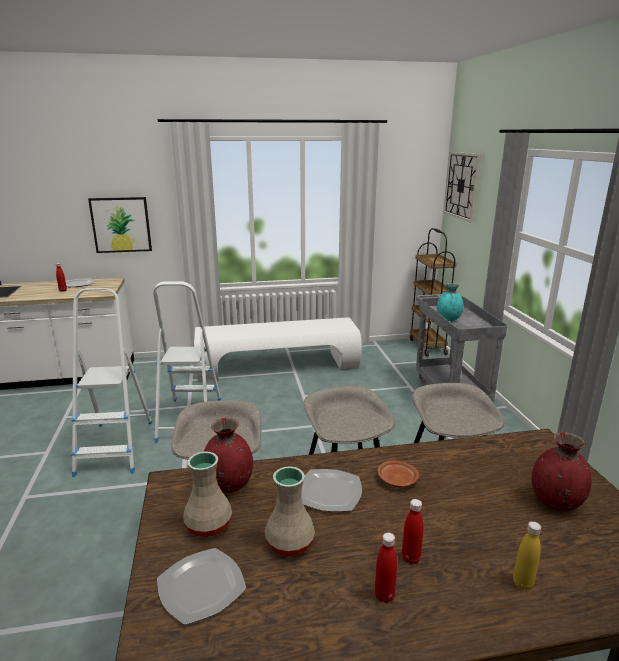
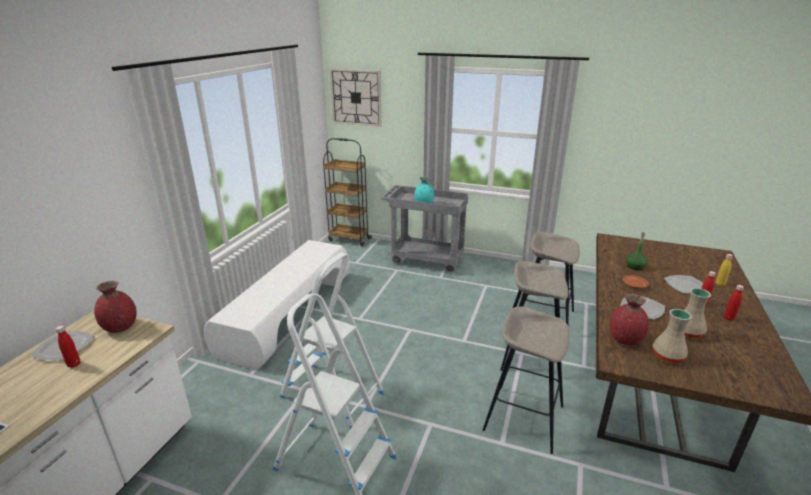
camera: 60 degrees left, 5 degrees up
(121, 224) = (79, 233): picture -> none
(200, 587) = (724, 370): plate -> plate (685, 286)
(468, 474) = (635, 266): none -> green bottle
(555, 502) = (663, 256): red vase -> red vase (120, 327)

